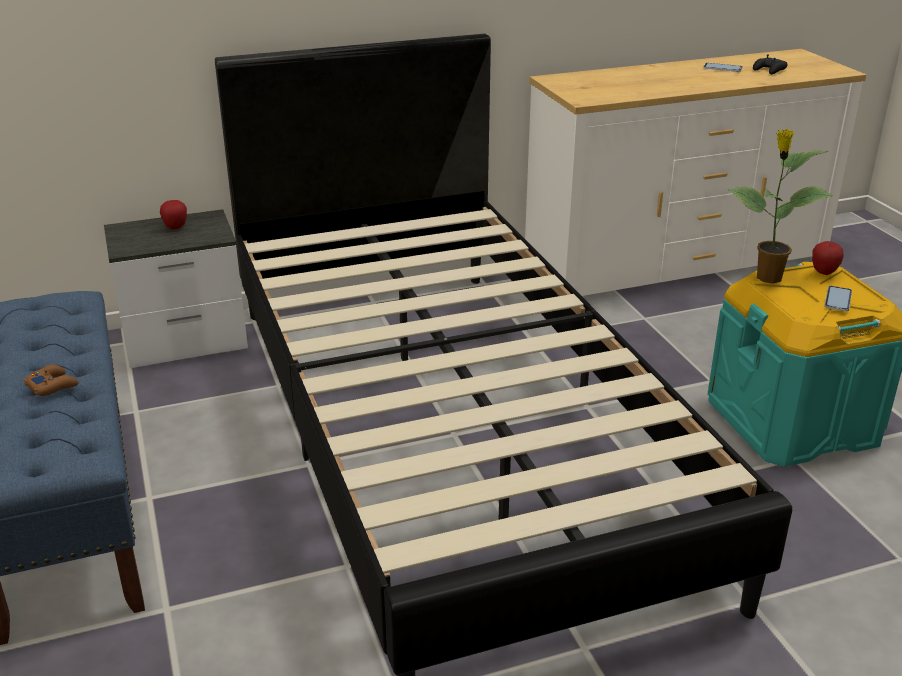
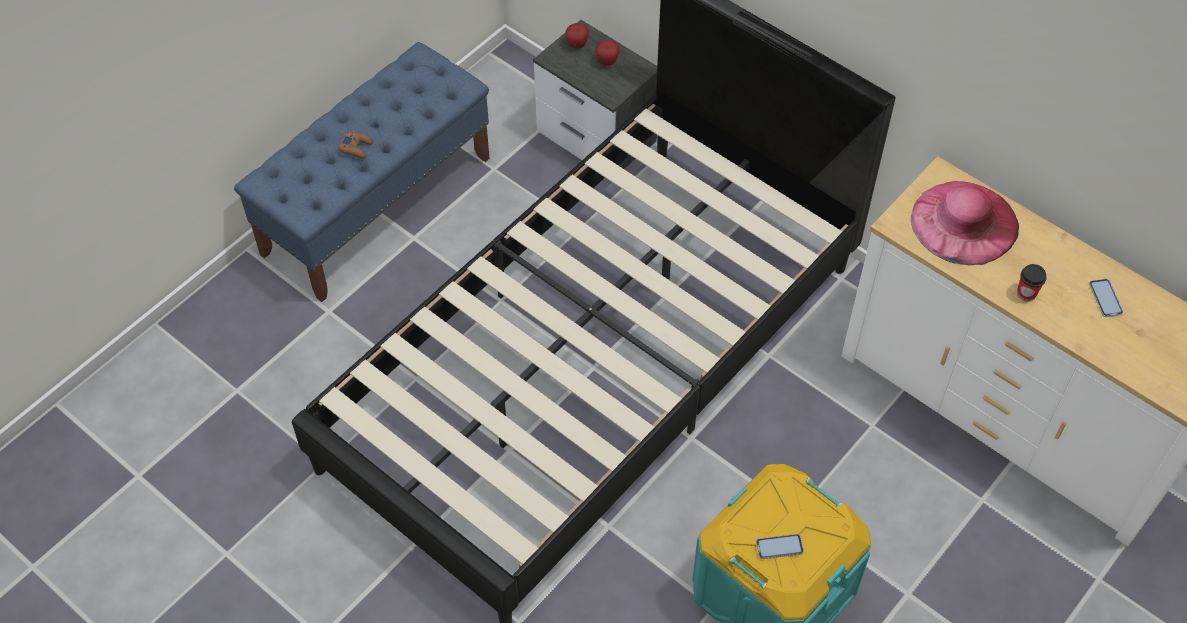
camera: 60 degrees right, 25 degrees up
(607, 83) = (964, 222): none -> pink hat
(696, 84) = (1026, 293): none -> cup
(767, 278) = (787, 485): potted plant -> none
(769, 70) = (1137, 341): black game controller -> none
(824, 272) = (829, 525): apple -> apple (577, 45)

